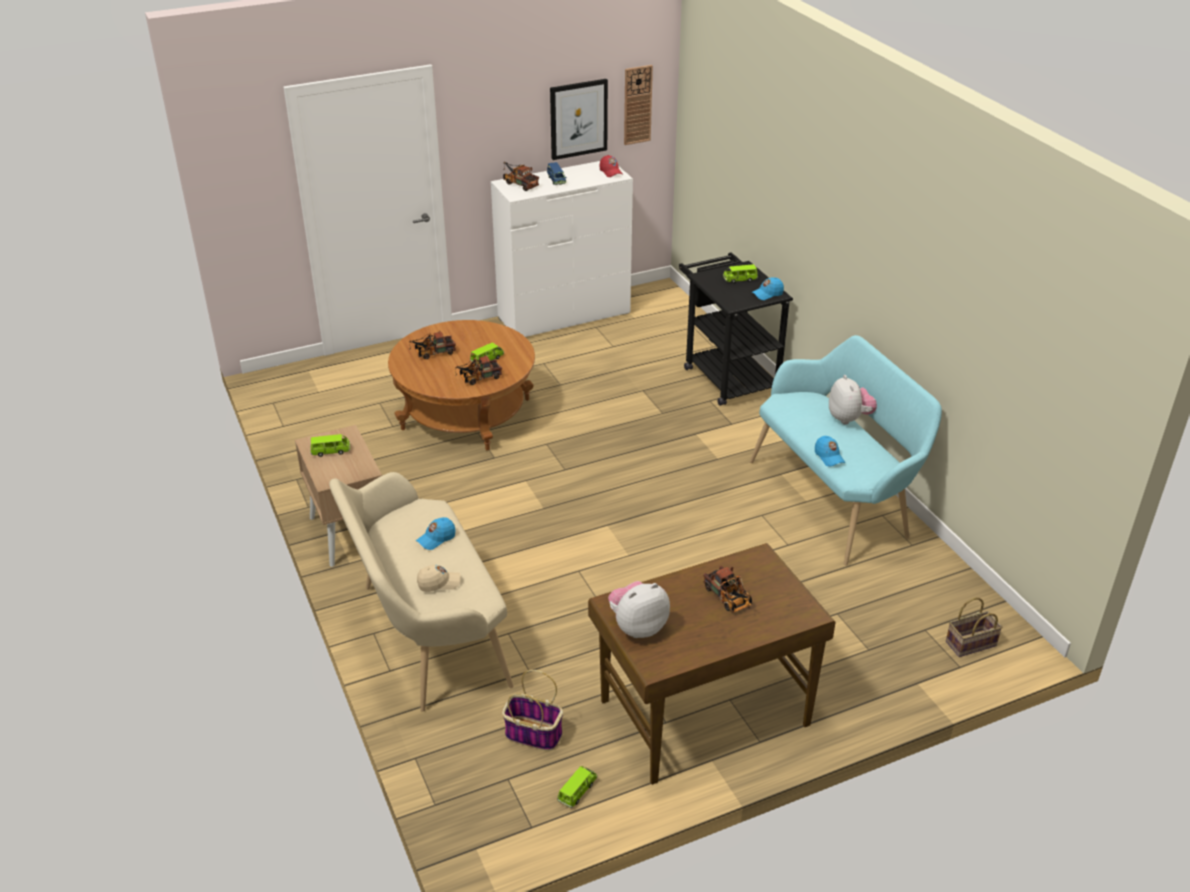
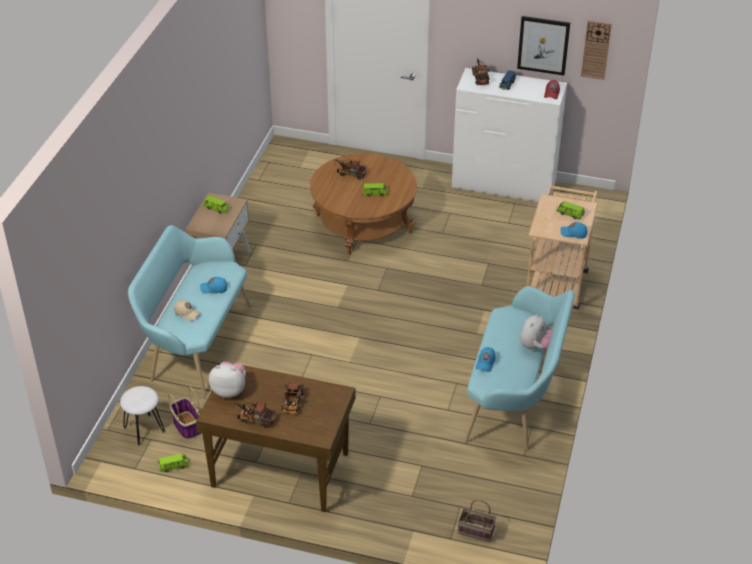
camera: 40 degrees right, 5 degrees up
(426, 635) = (195, 343): beige bench -> turquoise bench
(478, 378) = (355, 203): toy truck -> toy truck (254, 419)
(484, 773) = (144, 429): none -> white stool
(726, 375) = (557, 281): black cart -> beige cart

